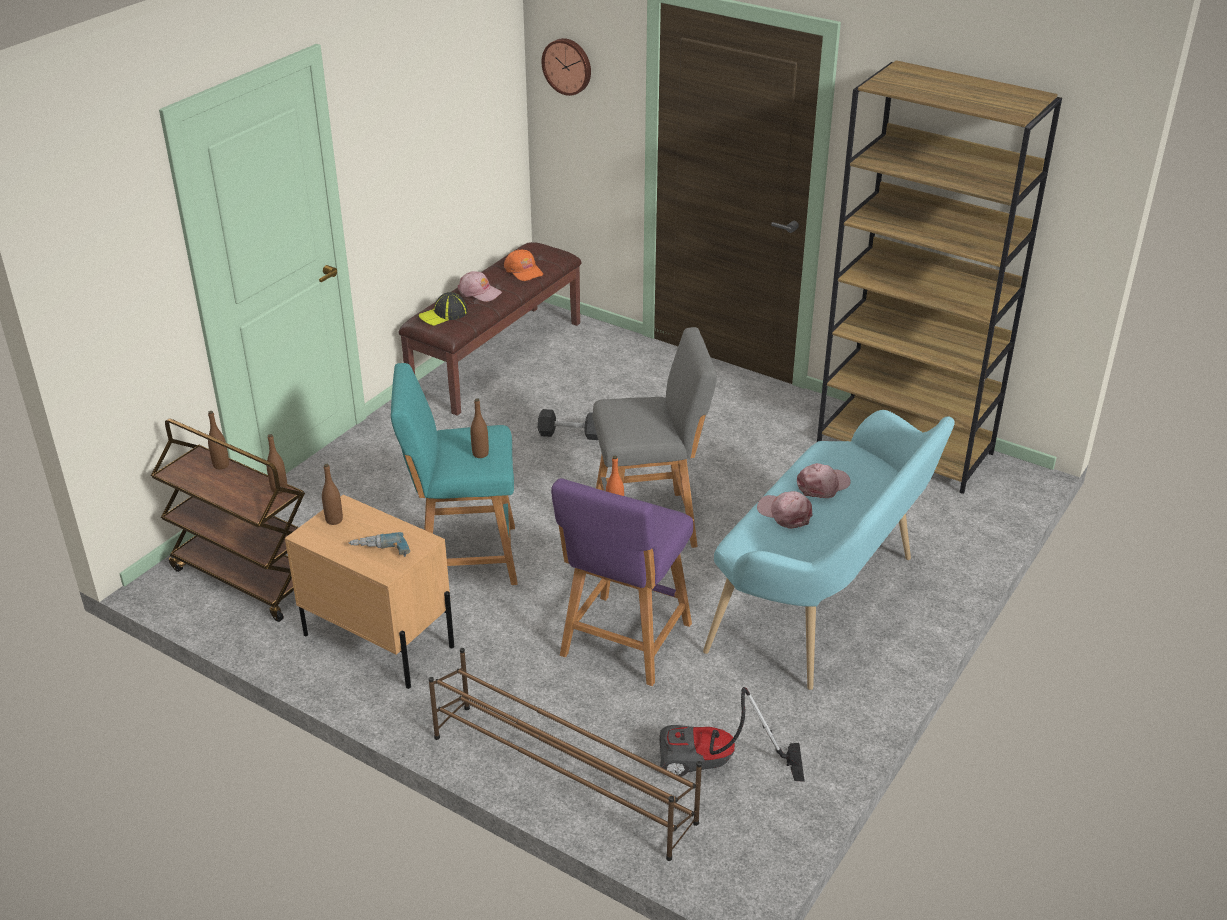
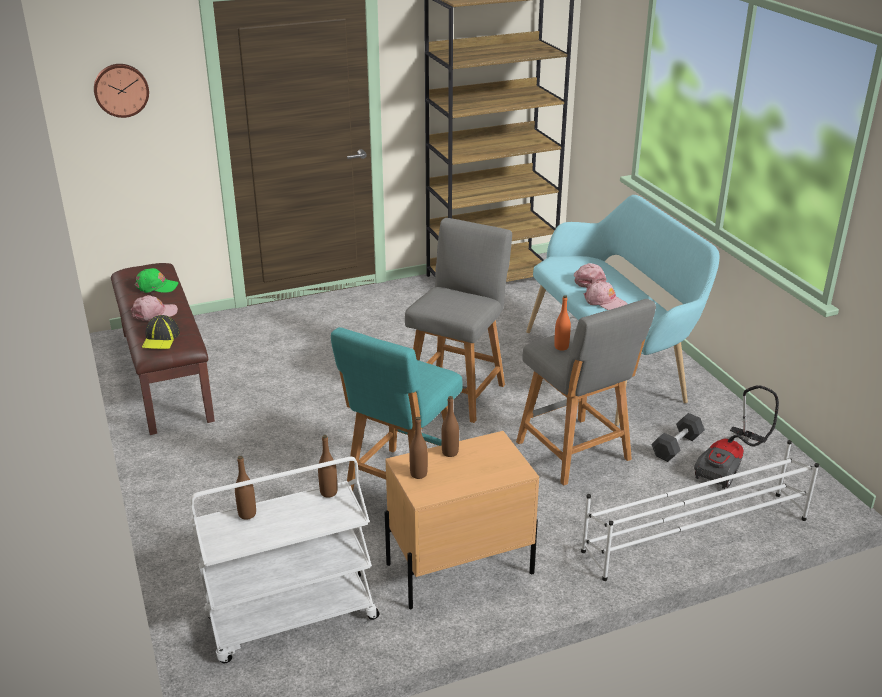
camera: 55 degrees left, 5 degrees down
(245, 578) = (291, 619): brown cart -> white cart
(379, 552) = (490, 466): power drill -> none
(480, 454) = (423, 373): brown bottle -> brown bottle (450, 452)
(523, 271) = (156, 286): orange cap -> green cap
(561, 778) = (694, 535): brown shoe rack -> white shoe rack
(570, 434) = (312, 382): black dumbbell -> black dumbbell (676, 446)
(623, 644) = (576, 454): purple stool -> grey stool
(784, 513) = (604, 301): pink cap -> pink cap turned 135 degrees counterclockwise

